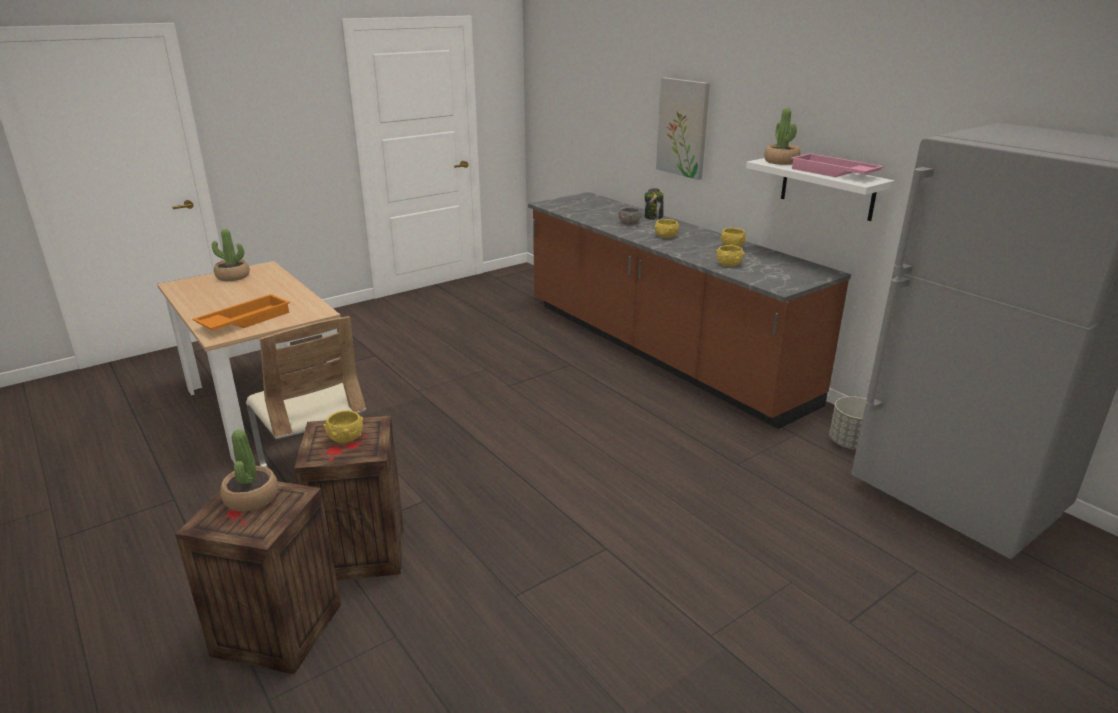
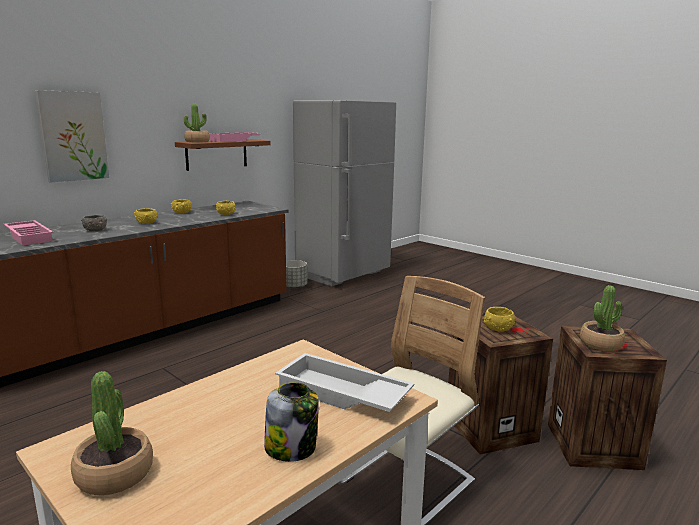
camera: 100 degrees left, 10 degrees down
(244, 320) = (341, 394): orange tray -> white tray
(603, 210) = (30, 237): none -> pink tray
(653, 217) = (79, 225): jar -> jar (291, 448)
(827, 188) = (216, 154): white shelf -> brown shelf

